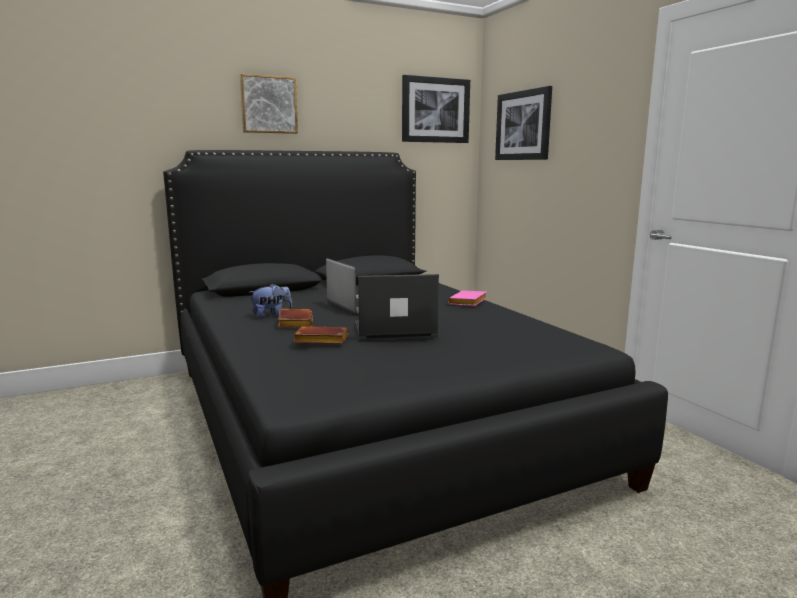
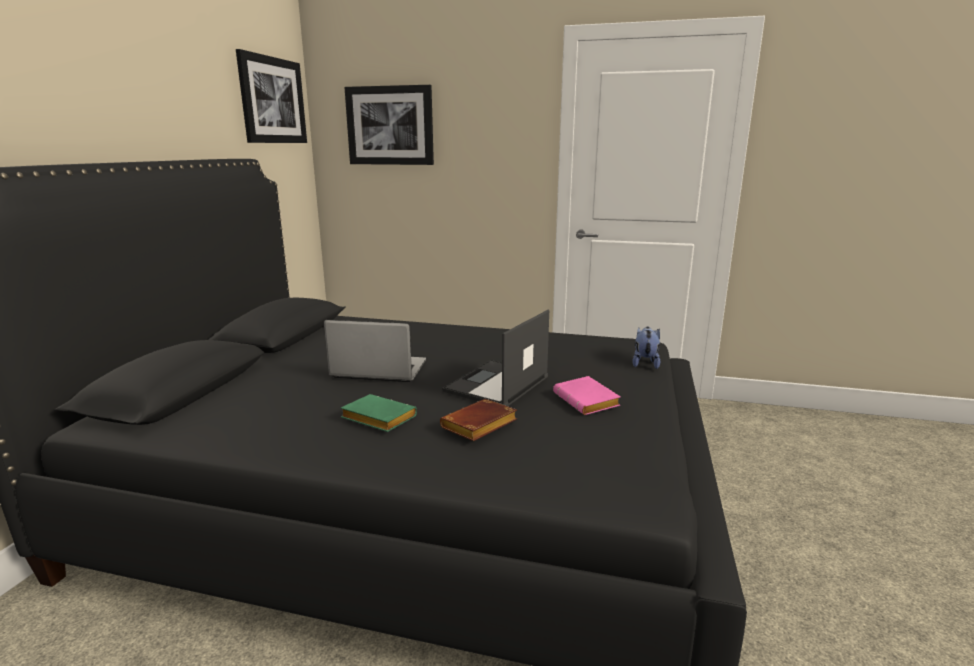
camera: 50 degrees left, 5 degrees up
(268, 105) = (74, 81): picture -> none
(271, 315) = (314, 421): plush toy -> plush toy (645, 363)
(294, 322) = (376, 419): brown book -> green book
(468, 302) = (459, 332): pink book -> pink book (588, 401)

